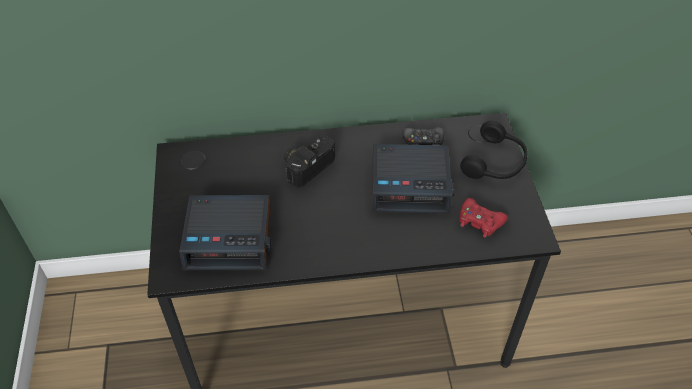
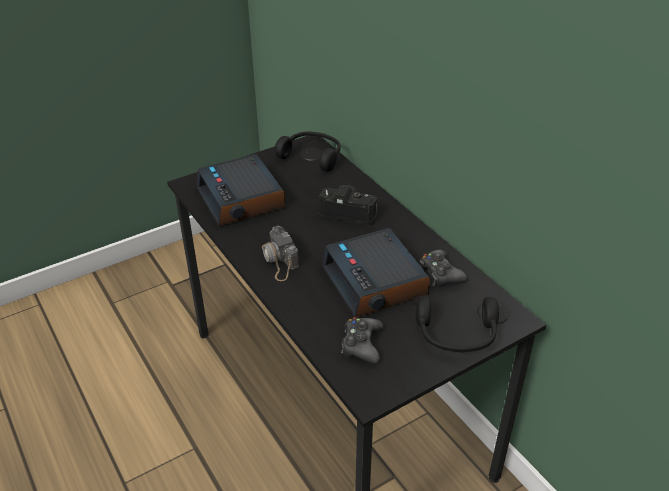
camera: 65 degrees right, 10 degrees down
(198, 160) = (312, 156): none -> black headphones
(344, 239) = (279, 260): none -> camera
(479, 221) = (362, 344): red game controller -> black game controller

